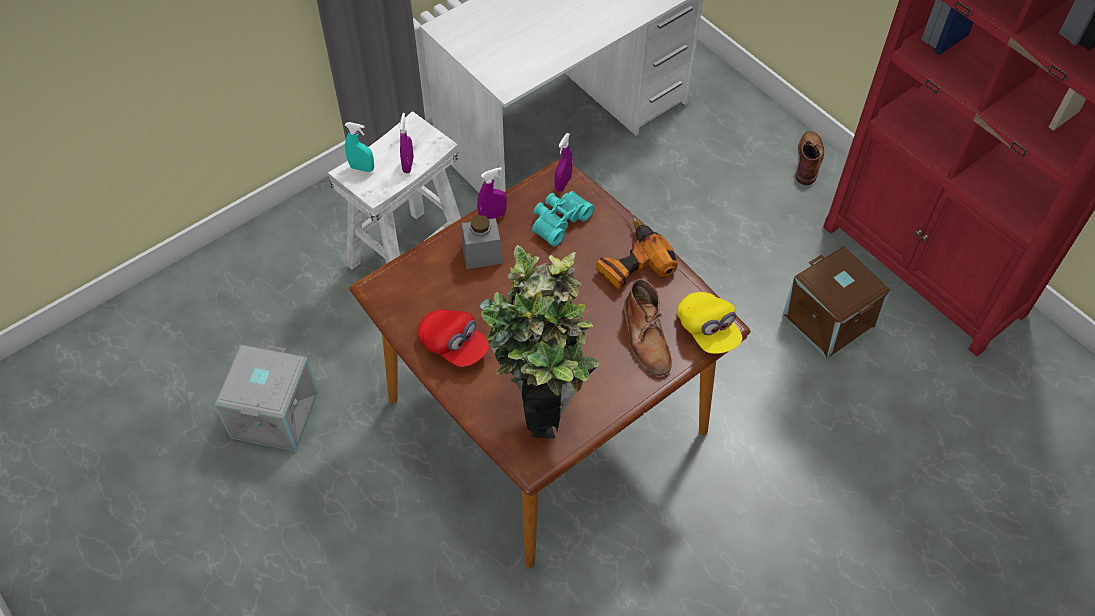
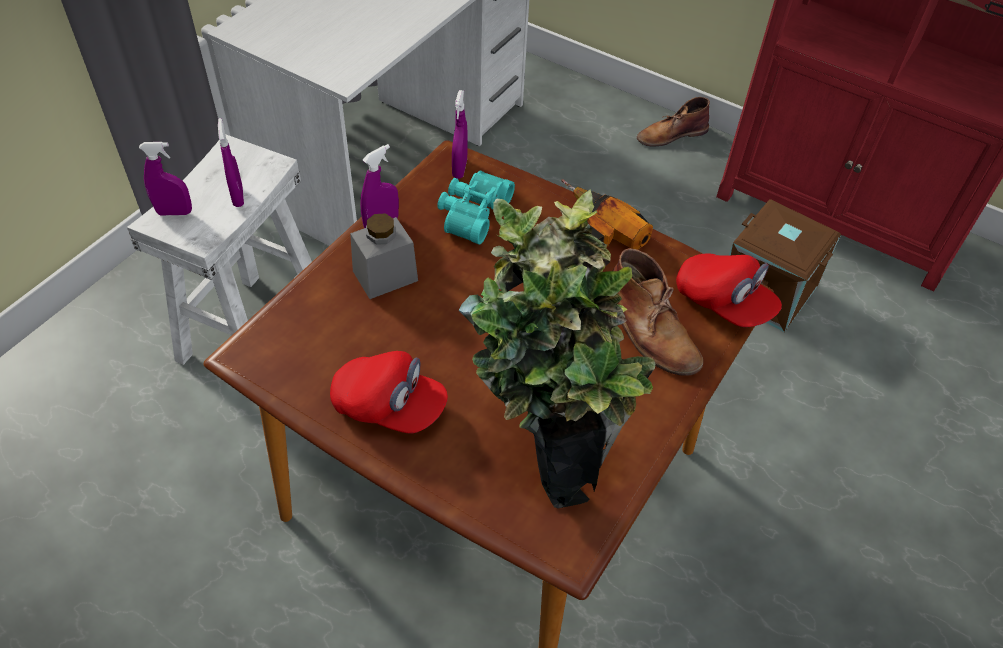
camera: 20 degrees left, 5 degrees down
(273, 414) = (120, 582): grey storage box -> none
(362, 168) = (174, 212): turquoise spray bottle -> purple spray bottle
(707, 331) = (723, 303): yellow cap -> red cap
(808, 159) = (671, 134): brown boot -> brown boot turned 105 degrees counterclockwise

